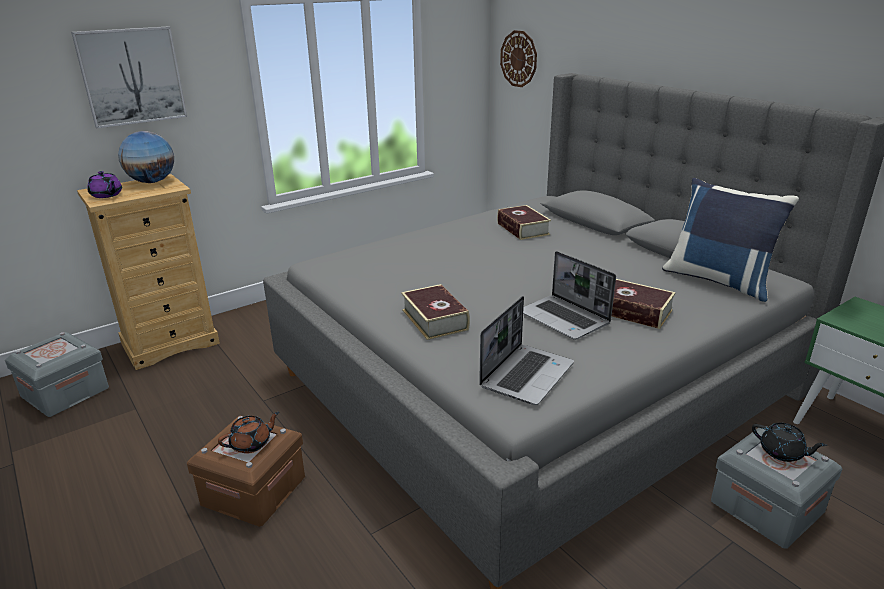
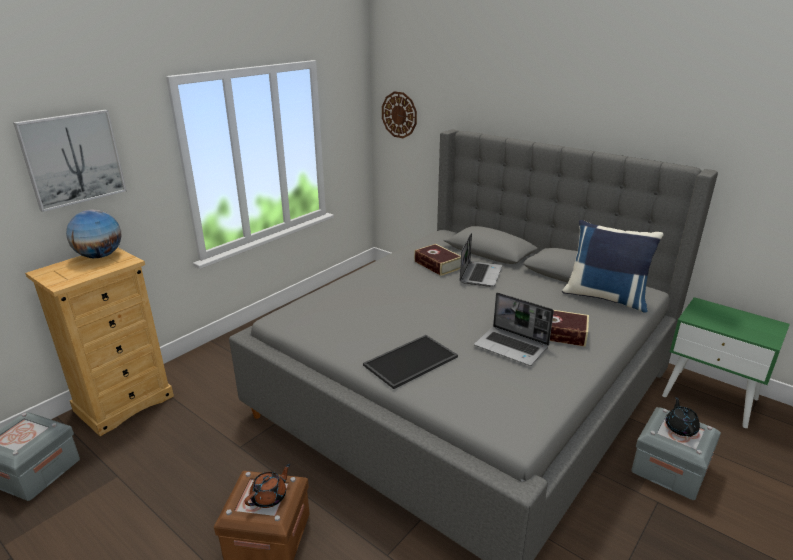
camera: 15 degrees left, 0 degrees up
(107, 195) = (62, 276): purple teapot -> none
(434, 319) = (411, 362): book -> tray
(526, 374) = (509, 403): laptop -> laptop (480, 274)
(782, 452) = (680, 428): black teapot -> black teapot turned 105 degrees counterclockwise

